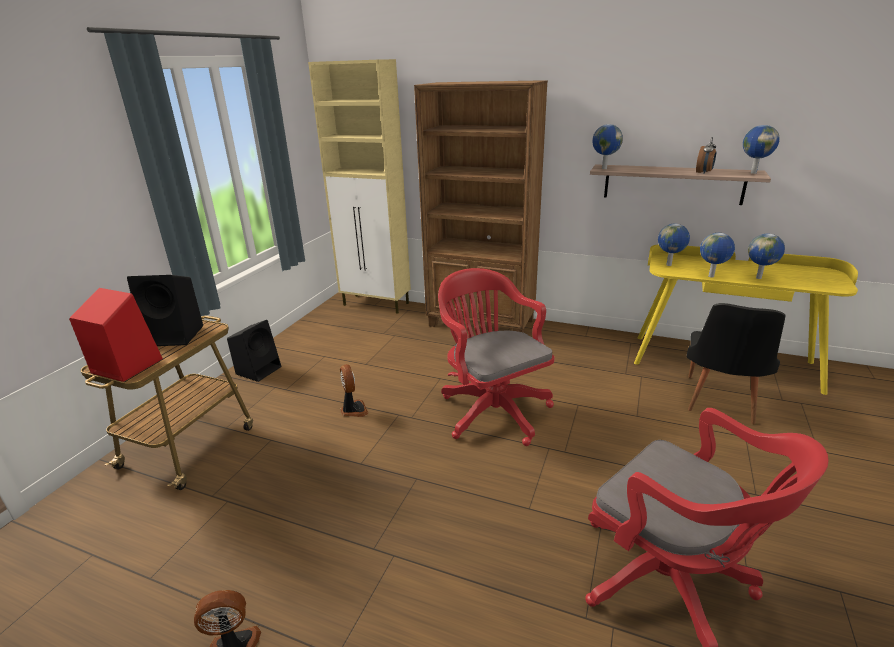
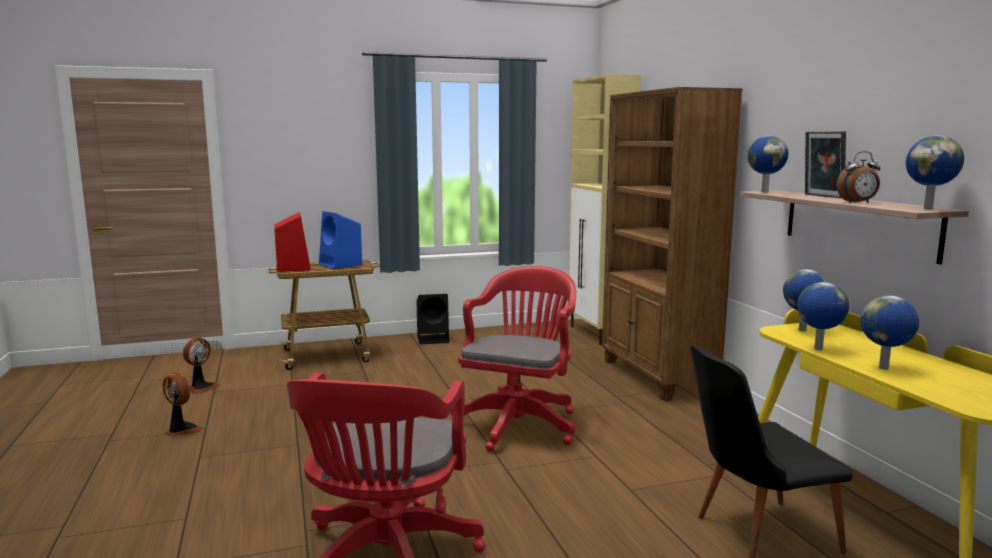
camera: 50 degrees right, 15 degrees down
(176, 335) = (341, 264): black speaker -> blue speaker
(353, 410) = (434, 380): fan -> fan (201, 388)
(652, 168) = (821, 196): none -> picture frame

